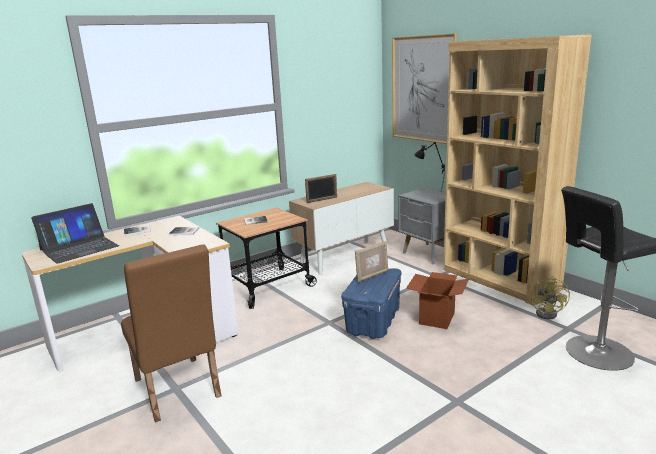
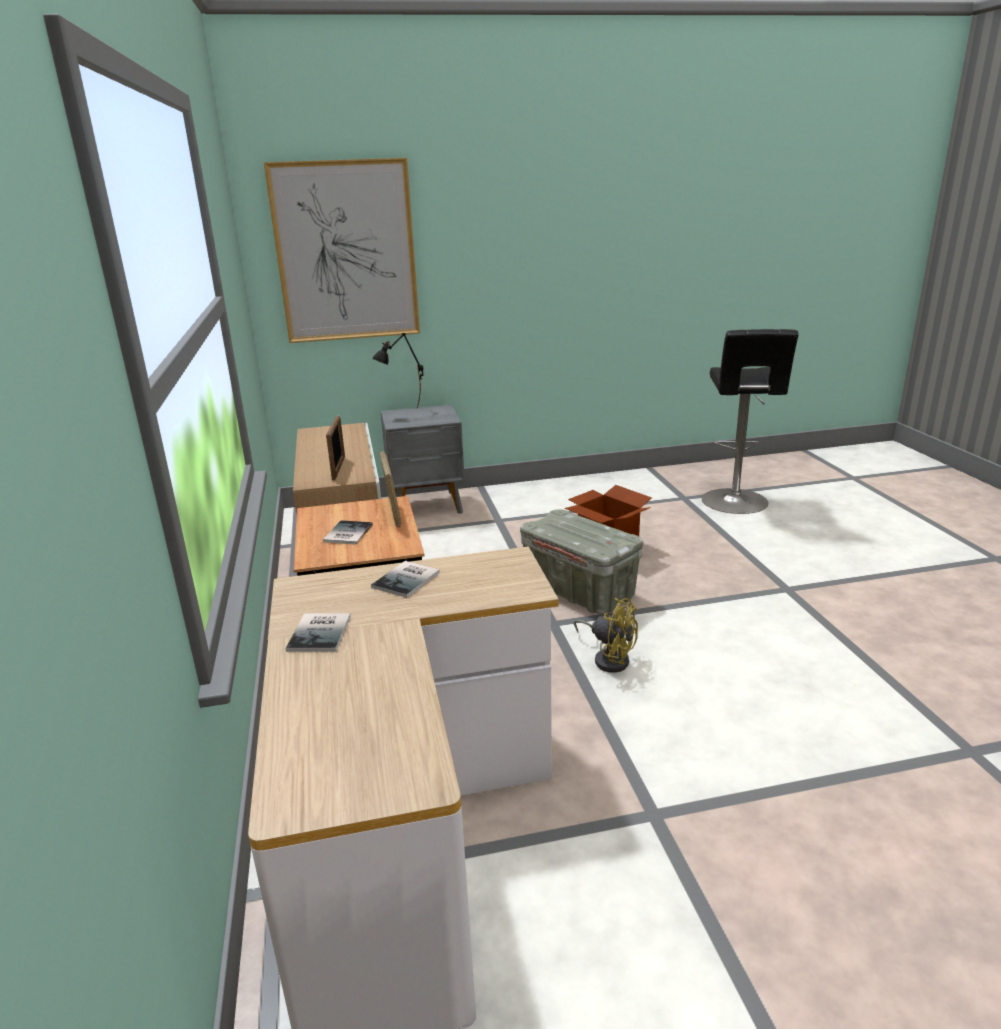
camera: 65 degrees left, 5 degrees up
(79, 248) = (347, 721): laptop -> none
(178, 392) = (667, 812): brown chair -> none
(372, 276) = (565, 527): picture frame -> picture frame (392, 514)
(373, 321) = (578, 591): blue storage box -> grey storage box
(499, 279) = (549, 493): brown bookcase -> none
(549, 313) = (647, 495): yellow fan -> yellow fan (609, 658)

